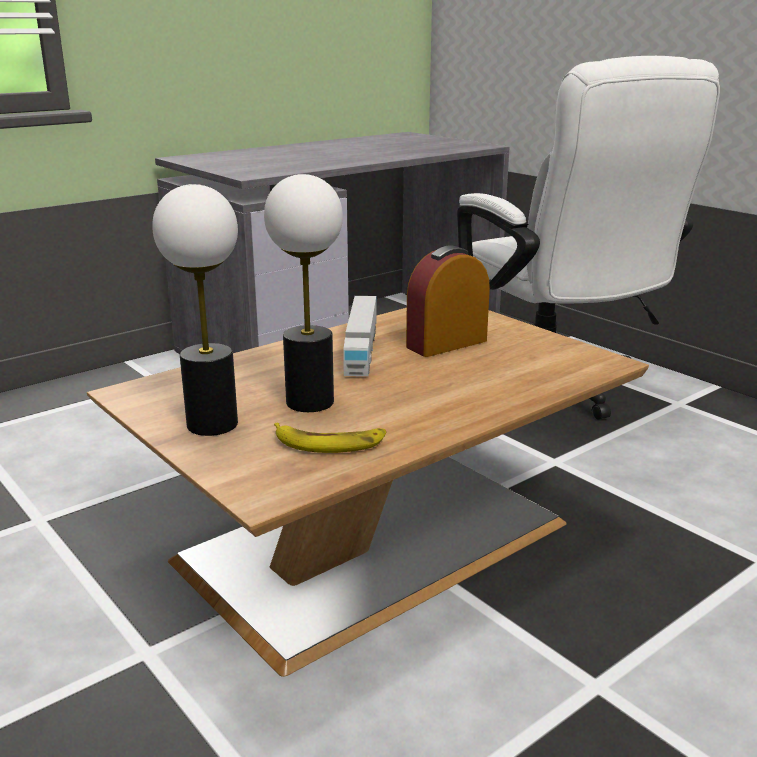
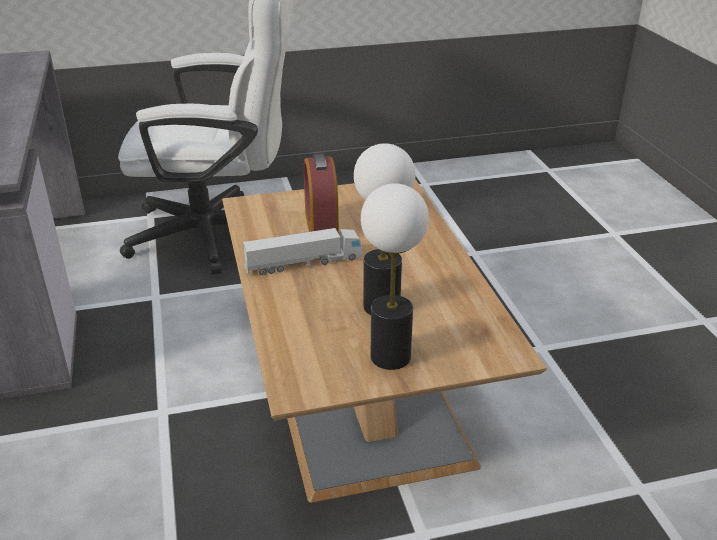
camera: 65 degrees left, 10 degrees up
(329, 443) = (453, 313): banana -> none
(361, 351) = (303, 263): toy truck -> toy truck turned 45 degrees counterclockwise

